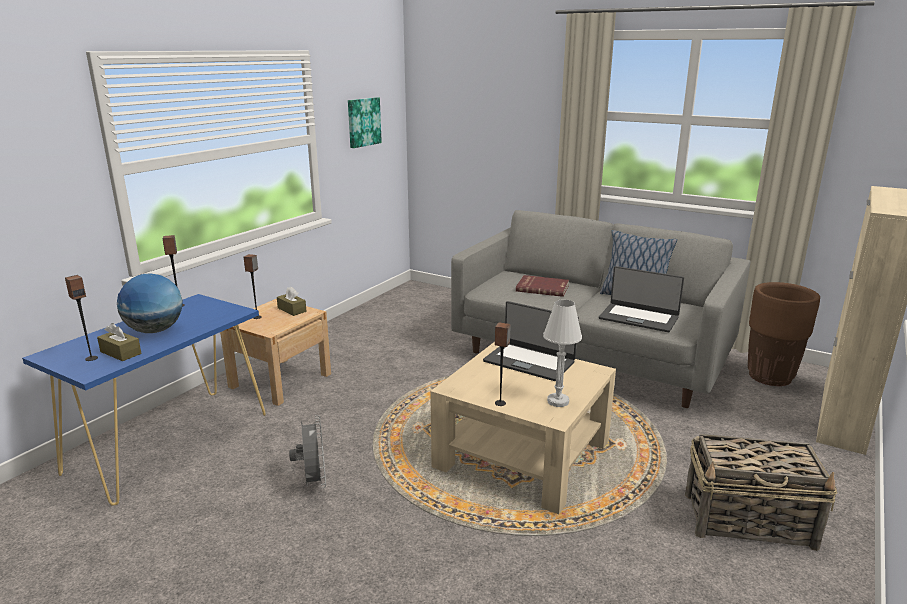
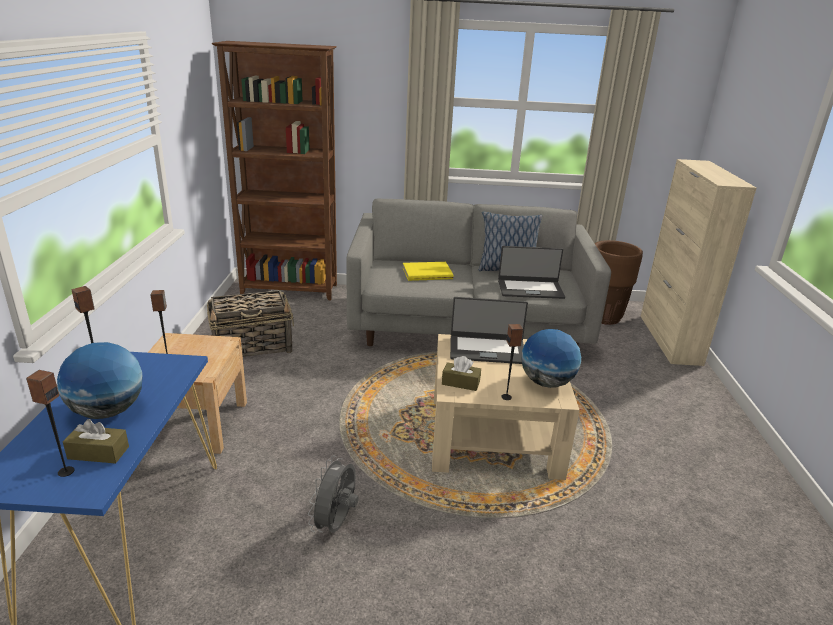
camera: 30 degrees left, 5 degrees up
(292, 310) = (200, 343): brown tissue box -> brown tissue box (460, 383)
(313, 482) = (336, 524): grey fan -> grey fan turned 120 degrees counterclockwise
(363, 122) = (191, 113): picture -> none
(447, 296) = (290, 290): none -> brown bookcase
(542, 288) = (427, 273): red book -> yellow book
(558, 401) = (547, 383): white table lamp -> globe
(750, 520) = (683, 439): basket -> basket (253, 346)

